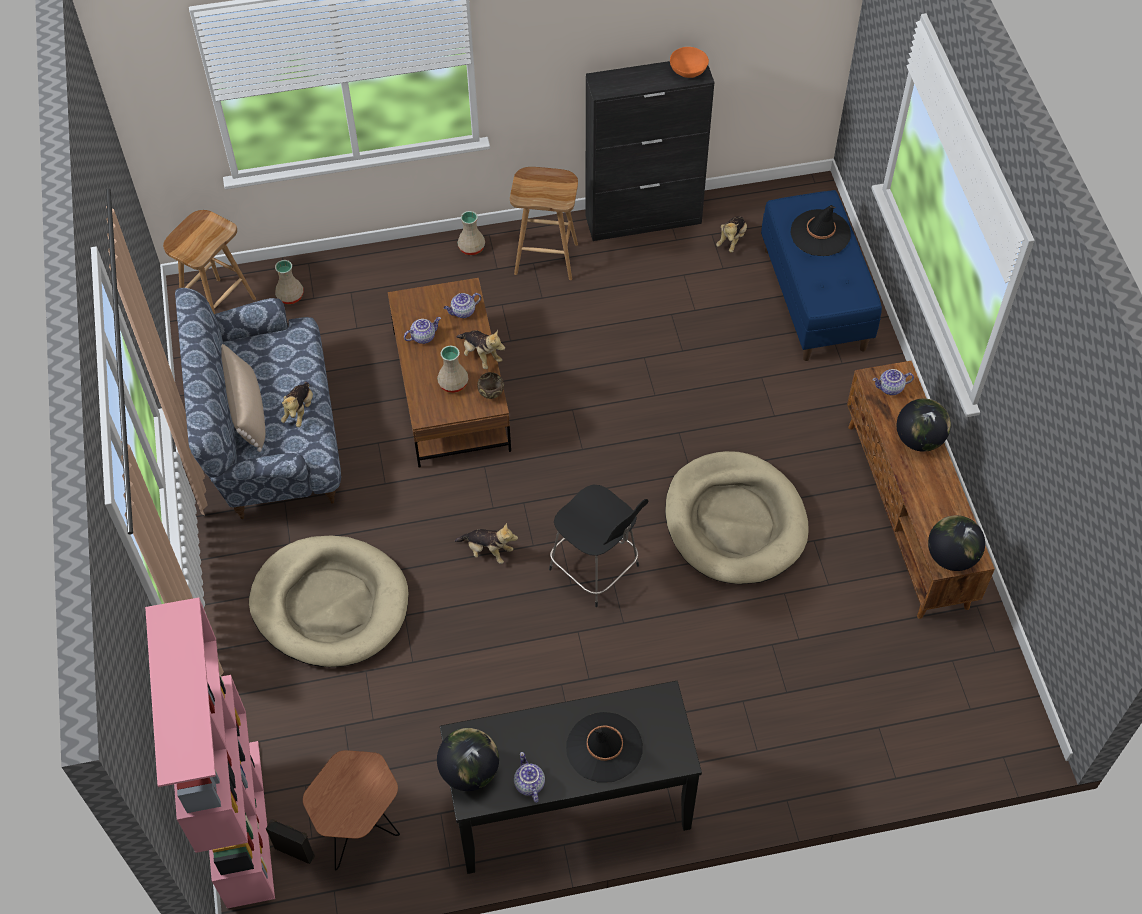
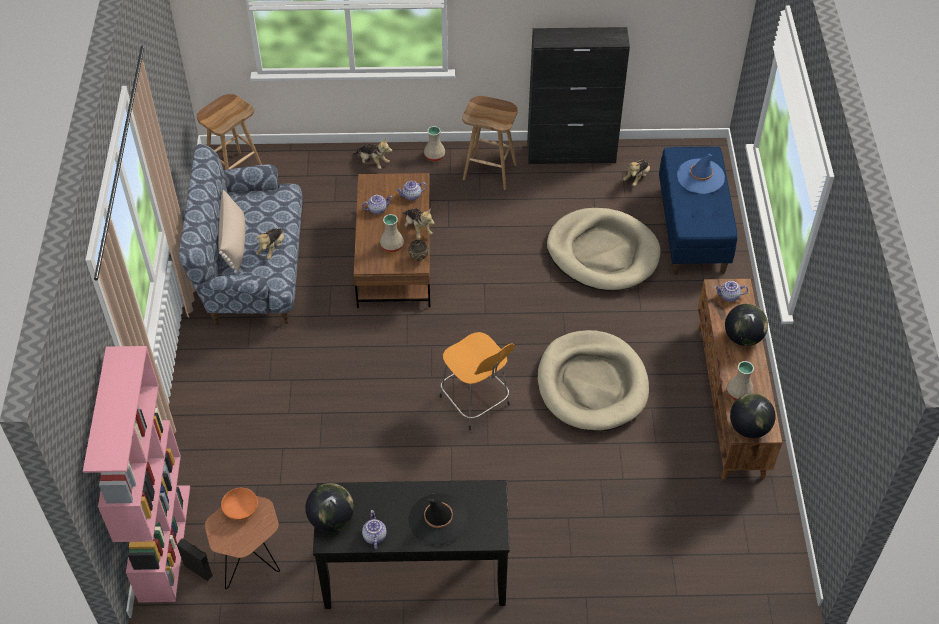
camera: 10 degrees right, 5 degrees down
(290, 296) = (289, 172): beige vase -> beige vase (738, 393)
(330, 604) = (267, 396): beige dog bed -> beige dog bed (602, 253)
(487, 551) = (395, 376): plush toy -> plush toy (373, 162)
(596, 569) = (476, 402): black stool -> orange stool
(688, 71) = (611, 36): orange bowl -> orange bowl (241, 510)
(820, 233) = (700, 176): black hat -> blue hat

